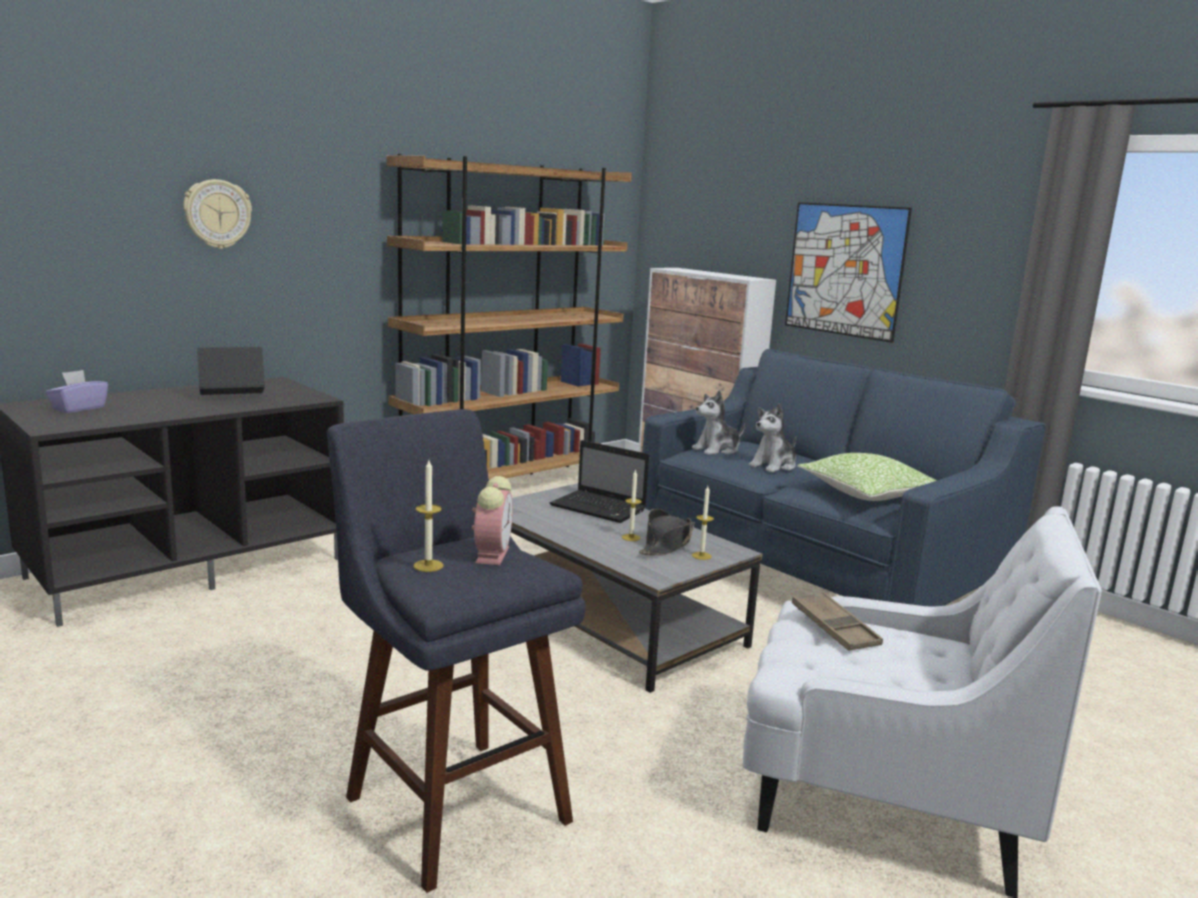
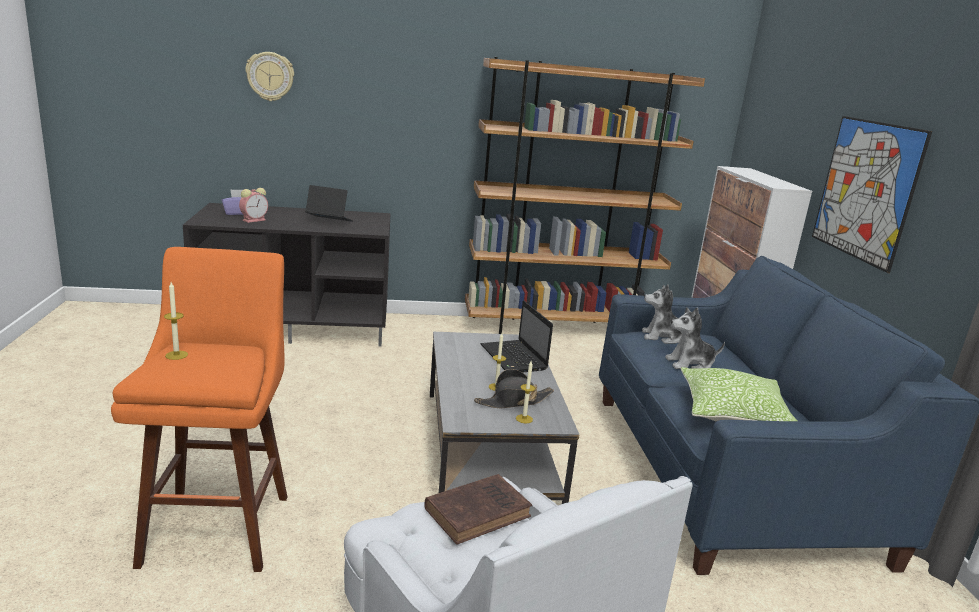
camera: 35 degrees right, 5 degrees up
(217, 214) = (353, 96): wall clock -> wall clock (270, 76)
(450, 801) = (220, 522): blue stool -> orange stool
(492, 554) = (225, 360): alarm clock -> alarm clock (254, 220)
(834, 628) = (480, 512): brown tray -> brown book

